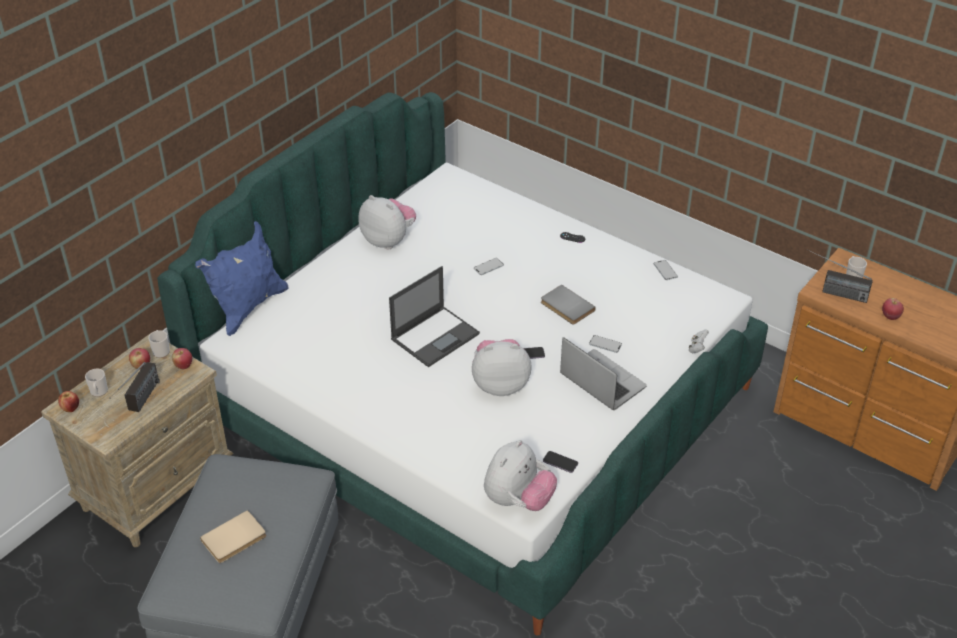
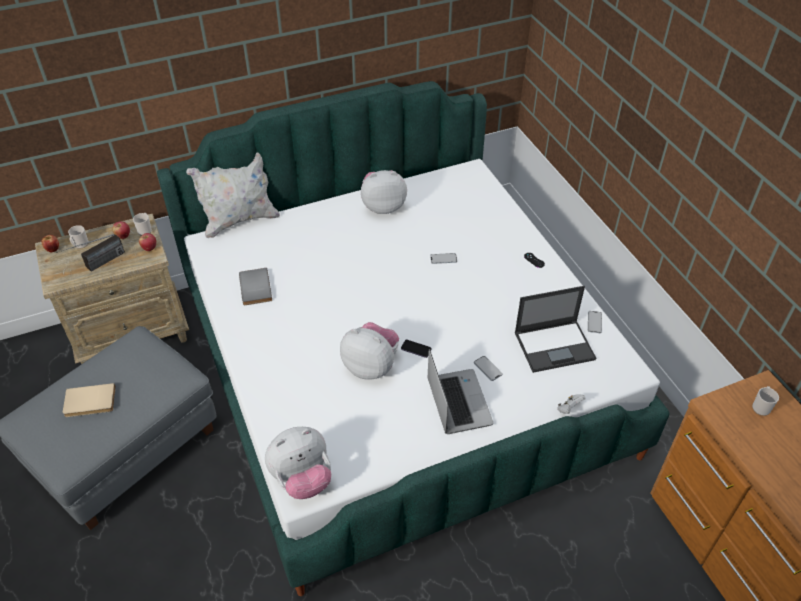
camera: 30 degrees right, 5 degrees up
(248, 307) = (239, 220): blue pillow -> white pillow
(388, 240) = (383, 206): plush toy -> plush toy turned 75 degrees counterclockwise
(435, 336) = (354, 301): laptop -> laptop (555, 345)
(560, 462) = (364, 461): phone -> none
(566, 307) = (480, 320): grey book -> grey book (254, 288)
(832, 292) = (727, 414): radio -> none
(890, 317) = (772, 467): apple -> none

